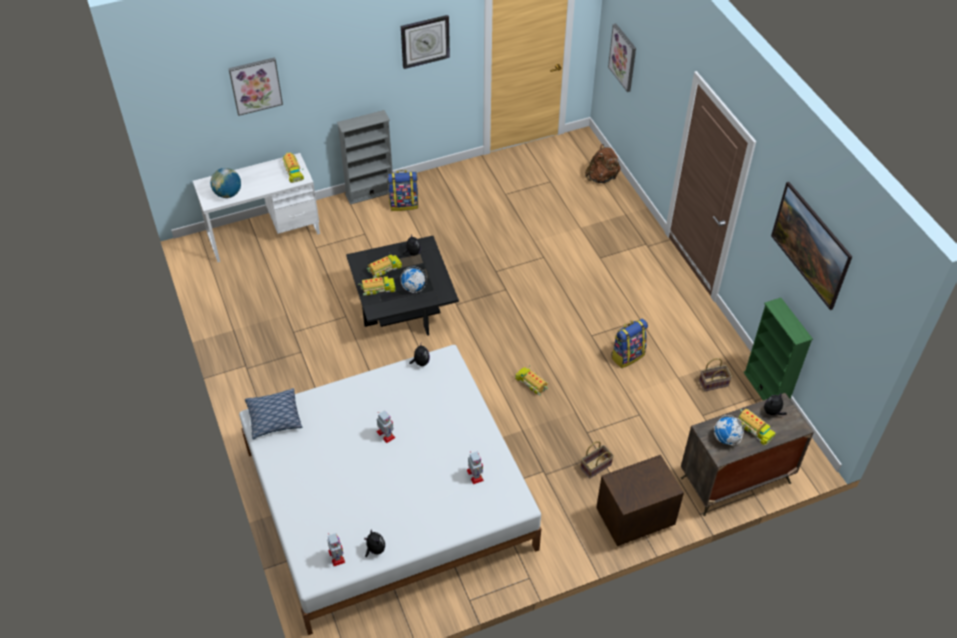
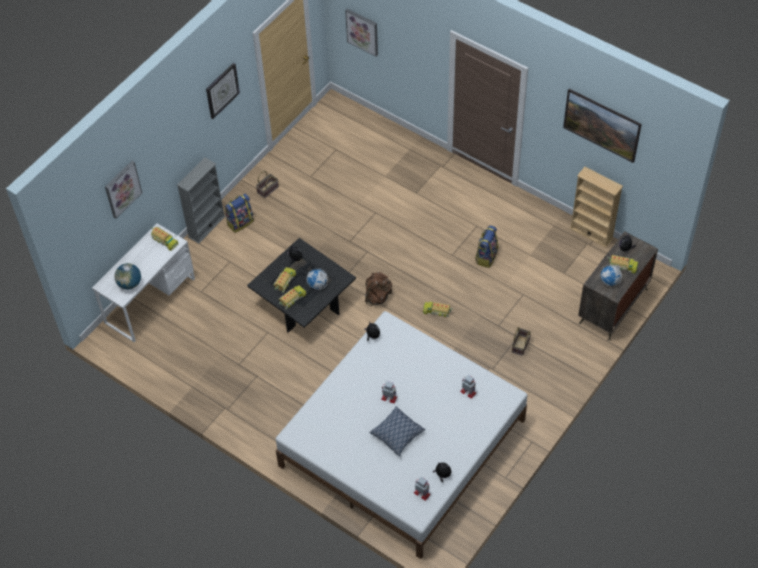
camera: 30 degrees left, 5 degrees up
(274, 418) = (304, 429): pillow -> pillow (397, 434)
(601, 178) = (371, 128): brown backpack -> brown backpack (377, 297)
(633, 519) = (568, 367): brown nightstand -> none
(714, 382) = (555, 246): basket -> basket (268, 189)
(765, 390) = (591, 233): green bookcase -> beige bookcase

